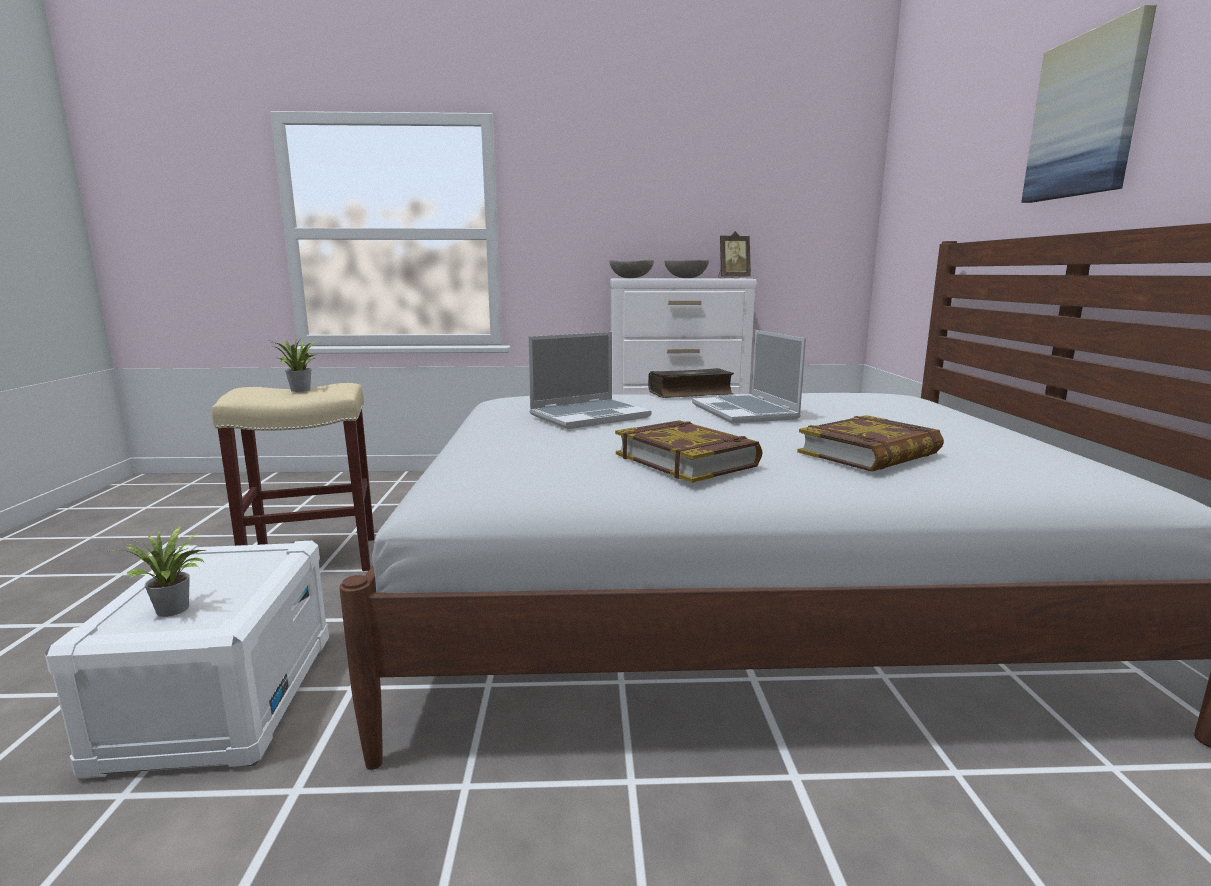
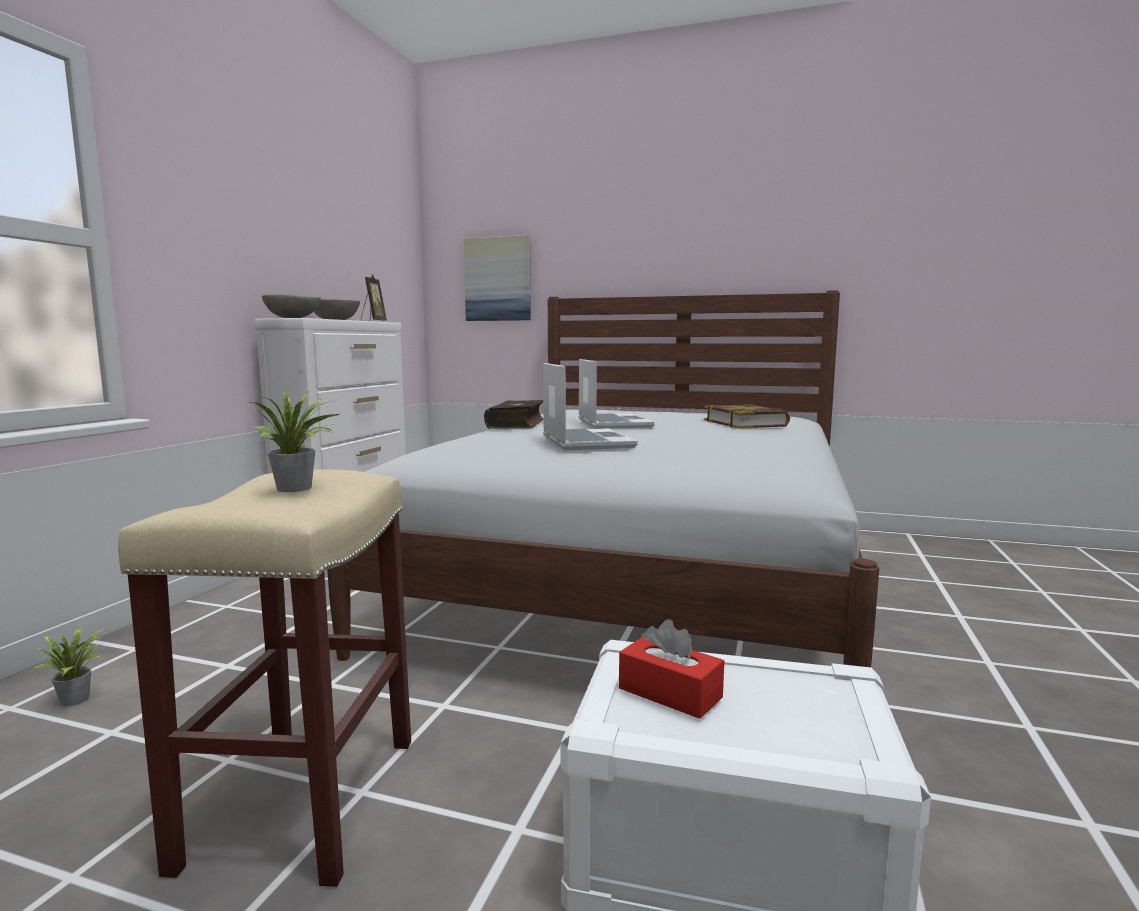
camera: 70 degrees left, 5 degrees down
(174, 610) = (804, 713): potted plant -> potted plant (79, 698)
(221, 565) = (670, 693): none -> red tissue box
(686, 460) = (750, 439): book -> none
(746, 412) = (612, 423): laptop -> laptop turned 105 degrees counterclockwise
(1085, 116) = (658, 228): picture -> picture (498, 279)

